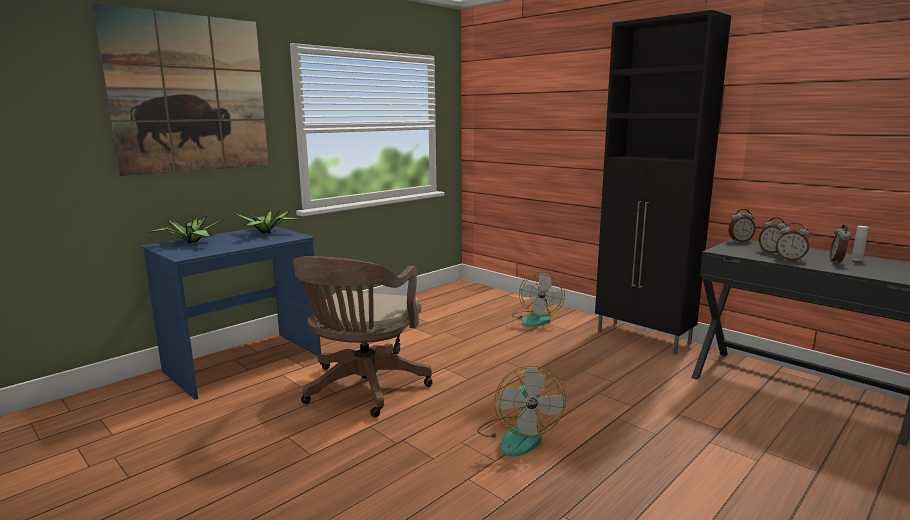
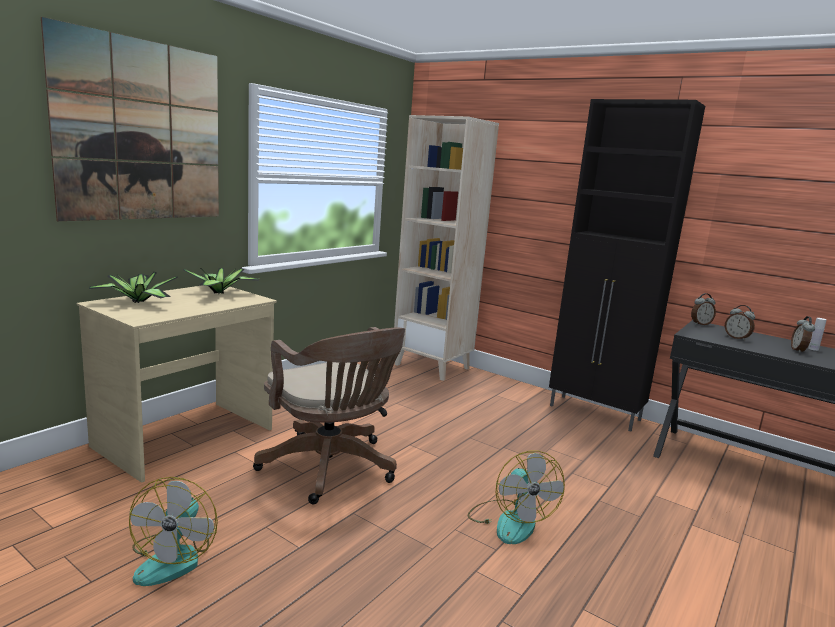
camera: 10 degrees left, 0 degrees up
(244, 364) = (186, 438): blue desk -> beige desk
(363, 389) = (331, 469): brown office chair -> brown office chair turned 45 degrees counterclockwise
(491, 298) = (433, 366): none -> beige bookcase
(536, 319) = (485, 390): fan -> fan (174, 557)
(790, 259) = (757, 346): alarm clock -> none

